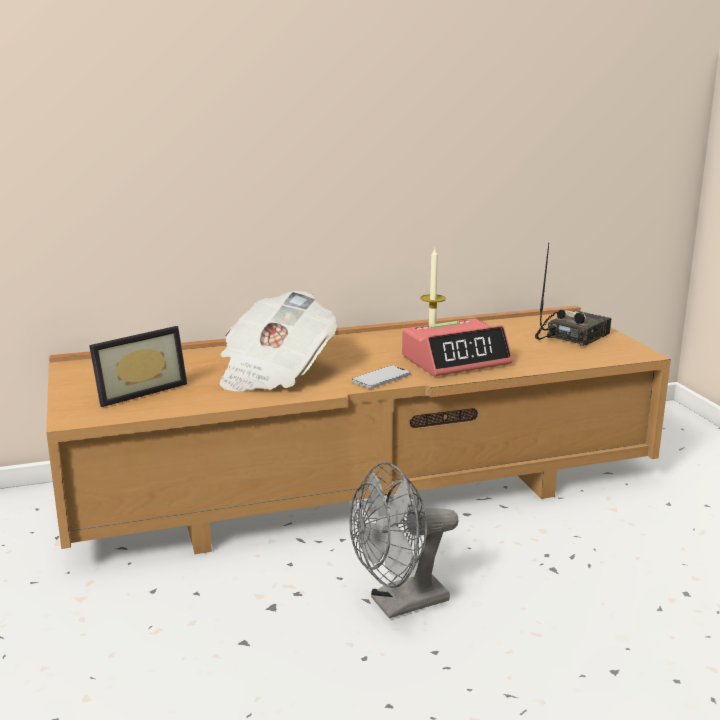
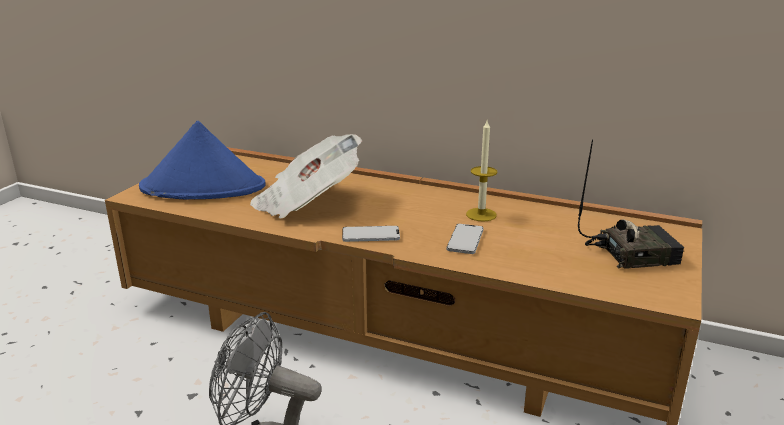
camera: 40 degrees right, 5 degrees up
(137, 391) = (204, 187): picture frame -> blue hat
(456, 360) = (465, 240): alarm clock -> phone

